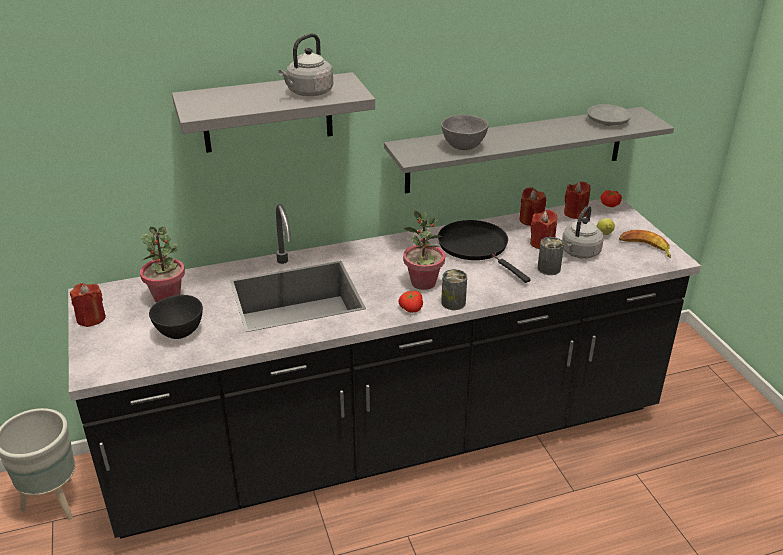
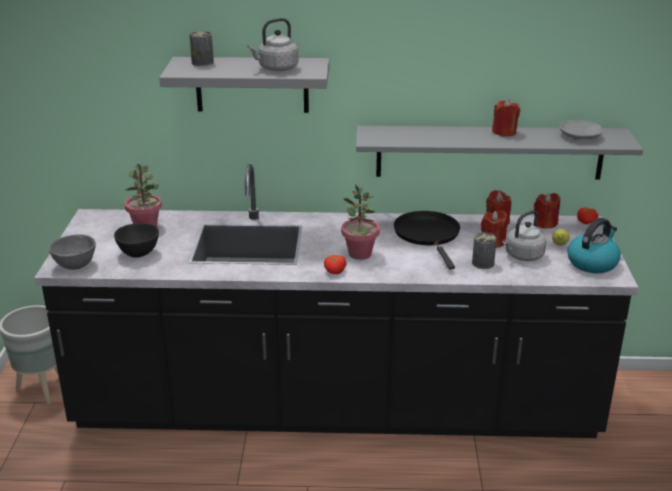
camera: 20 degrees right, 5 degrees down
(91, 318) = (81, 232): red candle -> red candle (504, 132)
(453, 303) = (374, 273): can -> can (202, 63)
(463, 147) = (422, 138): grey bowl -> grey bowl (74, 266)
(645, 247) = (592, 262): banana -> kettle

